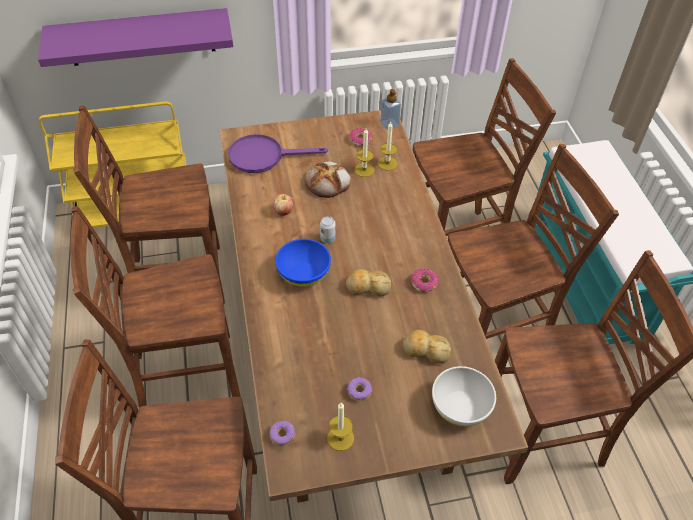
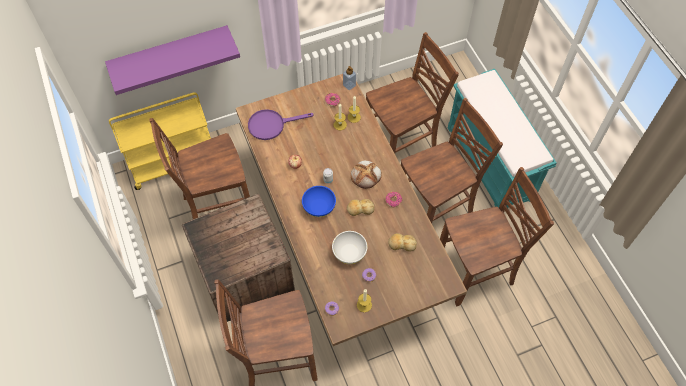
camera: 10 degrees left, 10 degrees up
(184, 376) = (243, 275): brown chair -> crate
(328, 182) = (319, 138): bread -> bread (366, 175)
(460, 406) = (427, 274): white bowl -> white bowl (349, 252)

